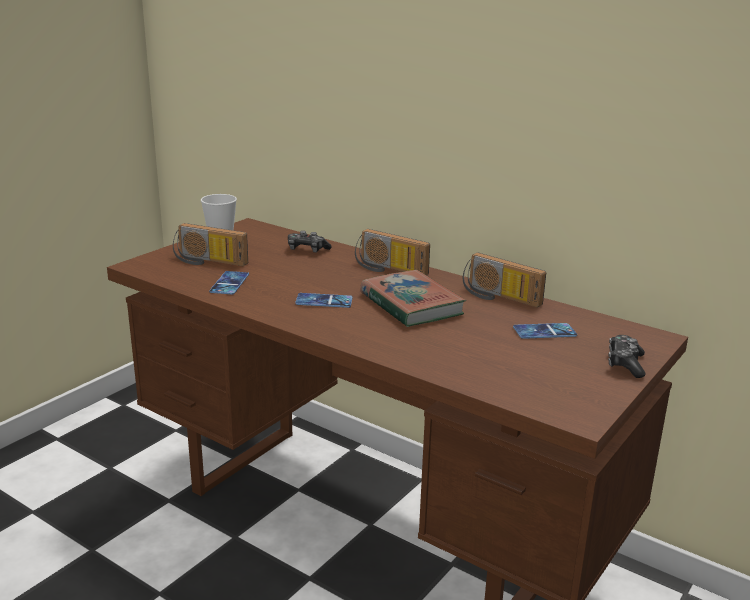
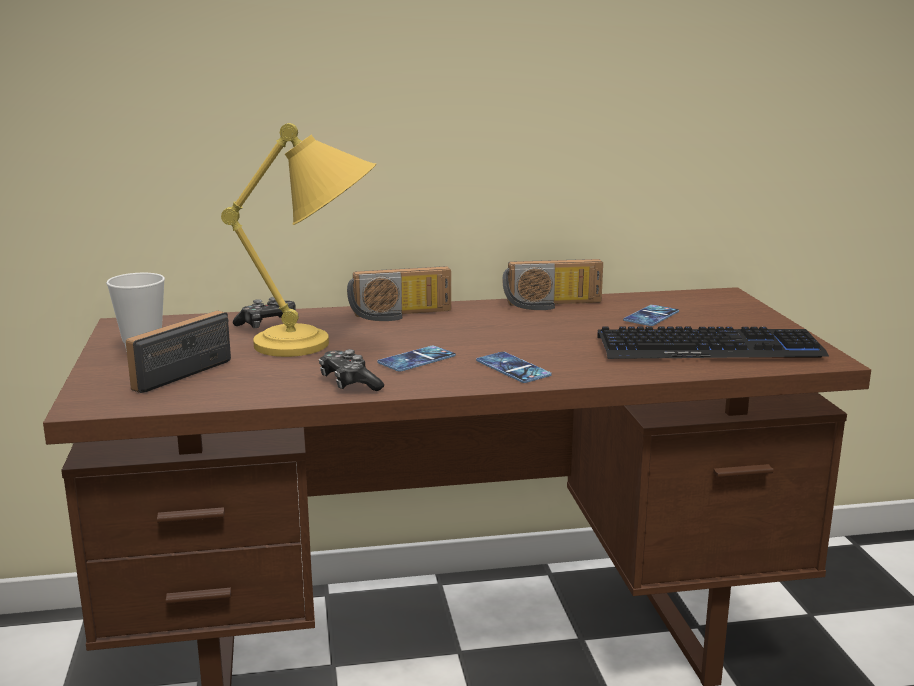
camera: 45 degrees left, 5 degrees down
(208, 261) = (178, 371): radio -> radio turned 150 degrees clockwise
(229, 283) = (268, 380): phone -> phone (513, 368)
(301, 272) = (319, 345): none -> yellow table lamp
(411, 304) = (501, 334): book -> none
(516, 371) = (709, 348): none -> keyboard
(625, 364) = (754, 316): game controller -> game controller (349, 383)

